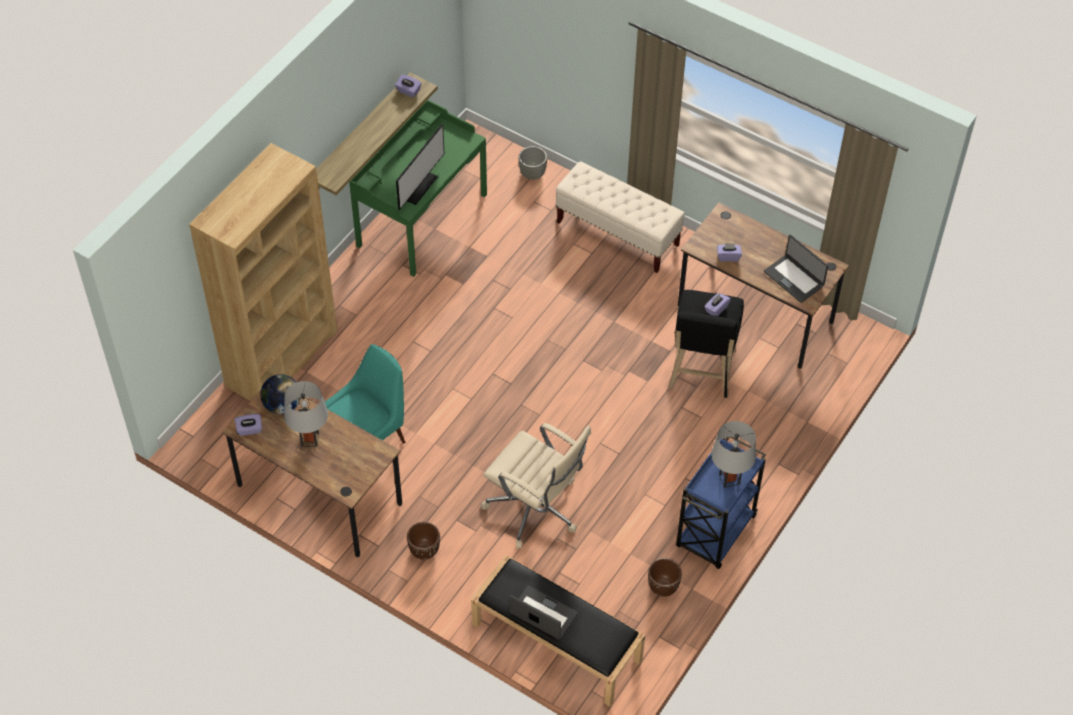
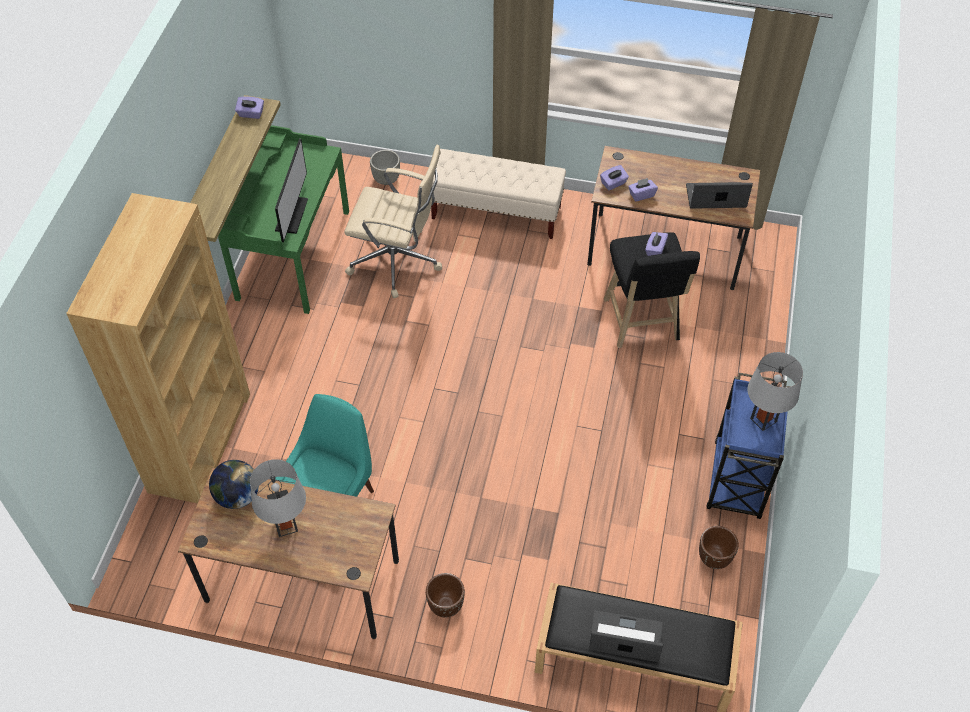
camera: 20 degrees left, 0 degrees up
(249, 430) = (210, 537): purple tissue box -> purple tissue box (613, 183)
(536, 509) = (544, 518): beige office chair -> beige office chair (397, 261)
(794, 278) = (716, 197): laptop -> laptop turned 150 degrees clockwise

